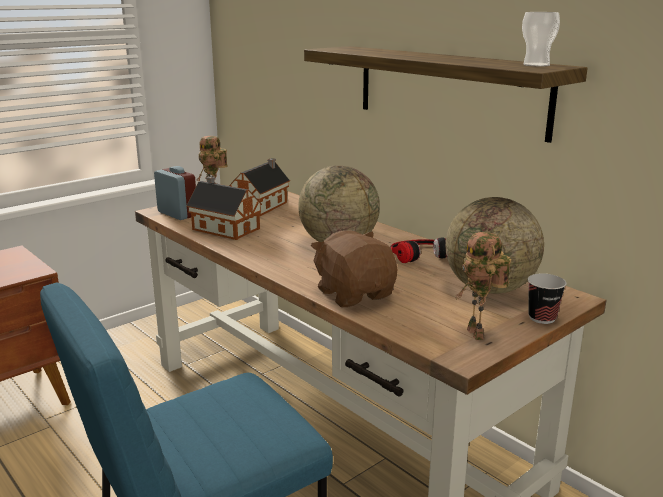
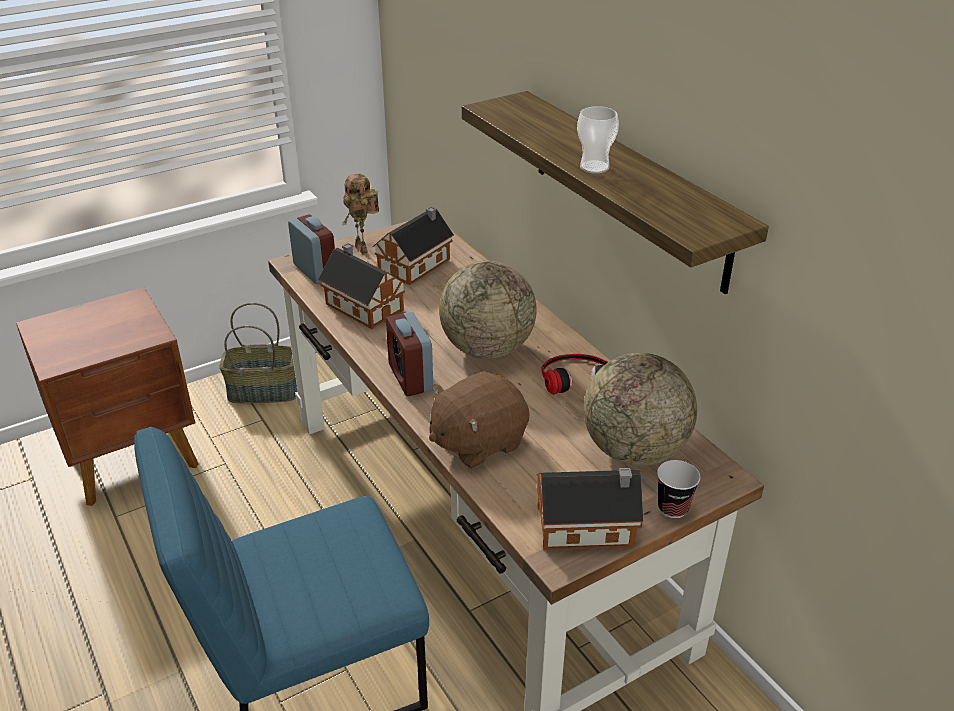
camera: 10 degrees right, 15 degrees up
(124, 346) = (264, 390): none -> basket
(280, 263) = (410, 378): none -> alarm clock
(355, 294) = (477, 442): brown plush toy -> brown plush toy turned 105 degrees counterclockwise
(478, 335) = (589, 526): toy robot -> toy house
(536, 65) = (707, 214): cup -> cup (594, 167)

